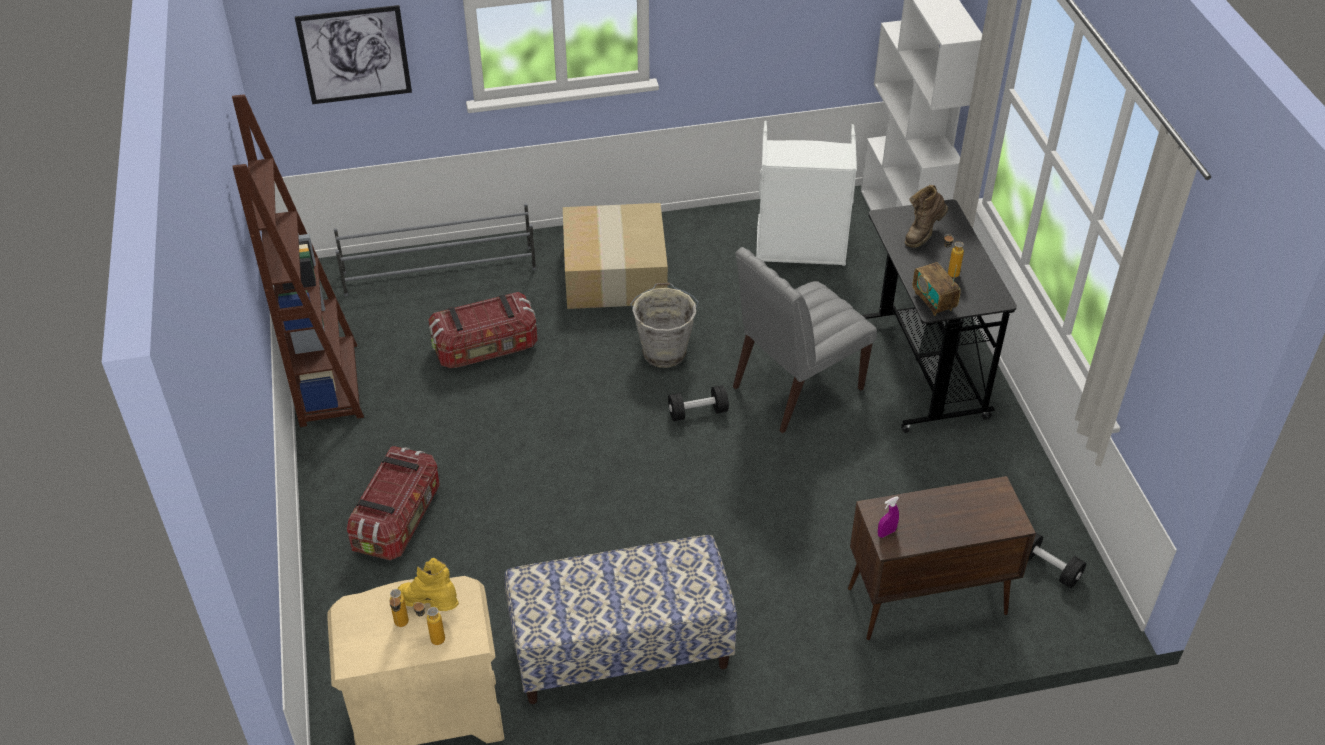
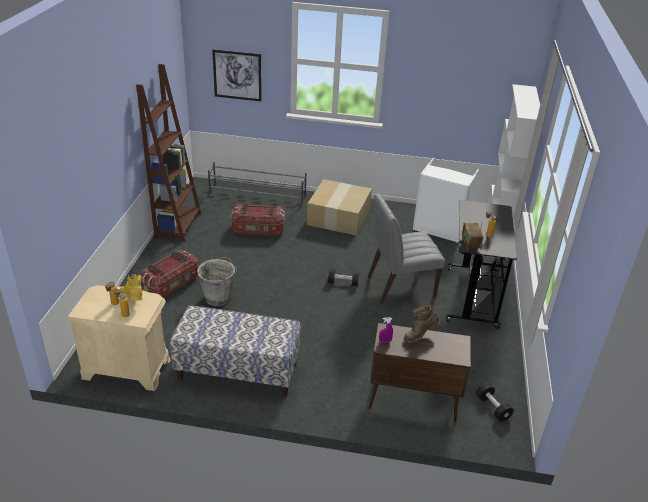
camera: 20 degrees right, 10 degrees down
(664, 351) = (342, 253): grey bucket -> grey bucket (218, 297)
(923, 234) = (483, 215): brown boot -> brown boot (420, 336)

